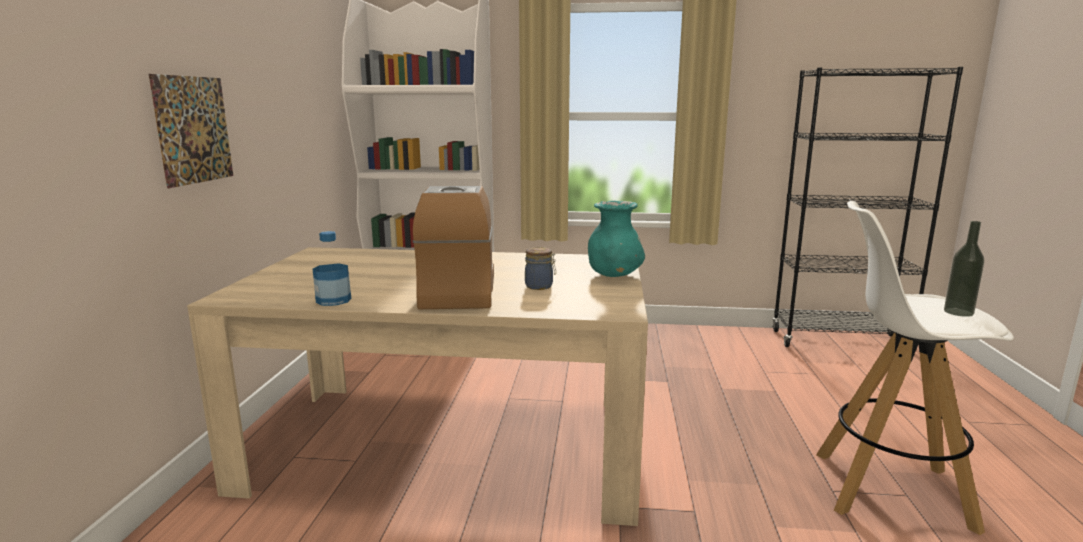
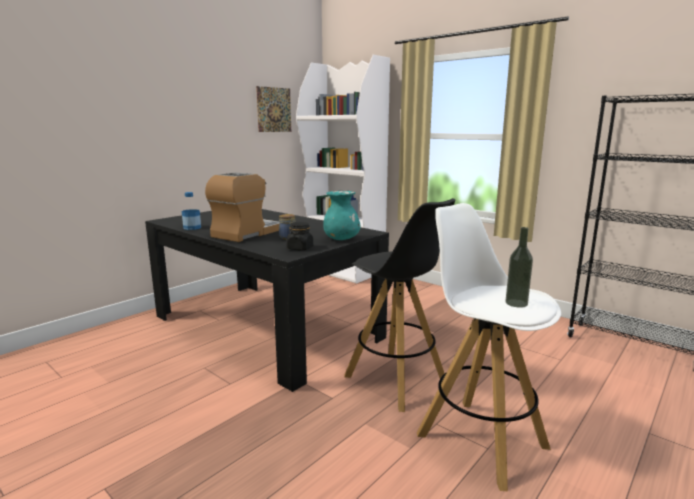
camera: 35 degrees right, 0 degrees up
(194, 130) = (177, 139): picture -> picture (274, 109)
(449, 445) = (265, 326): beige dining table -> black dining table
(604, 299) = (300, 248): none -> black jar
(723, 457) = (396, 381): none -> black stool

